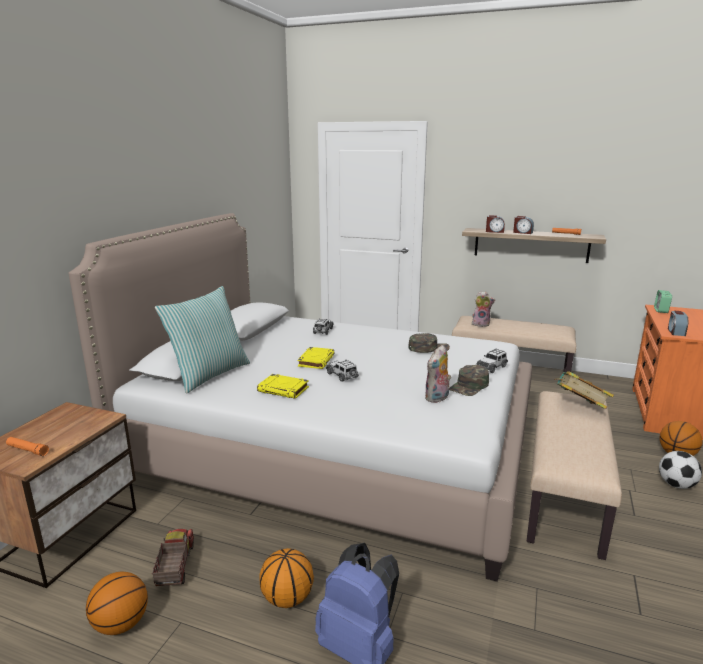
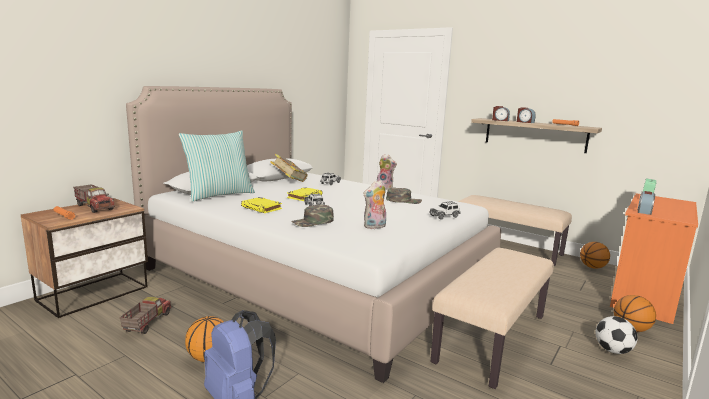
camera: 15 degrees right, 5 degrees down
(56, 425) = (95, 207): none -> toy truck
(121, 624) = (87, 347): basketball -> basketball (592, 267)
(469, 386) = (411, 224): green cap -> green cap (313, 222)
(481, 324) = (482, 200): plush toy -> plush toy (385, 188)
(579, 407) = (518, 260): book -> book (289, 181)

